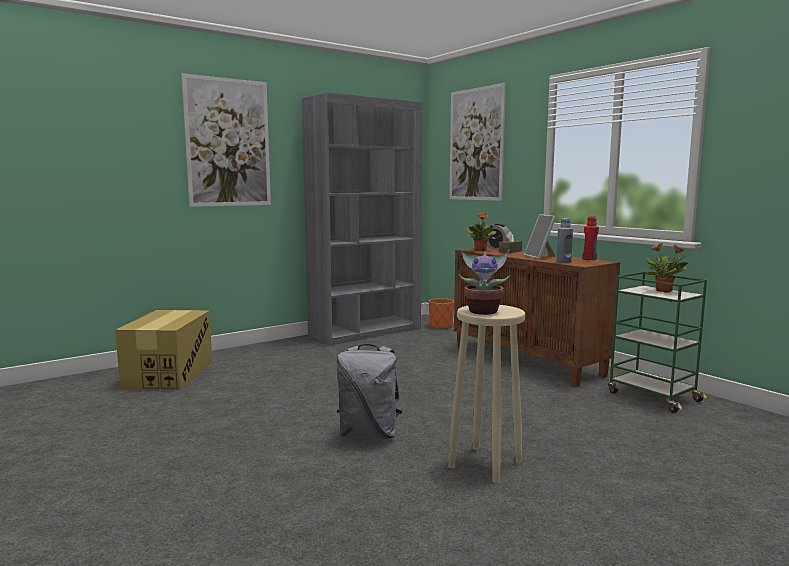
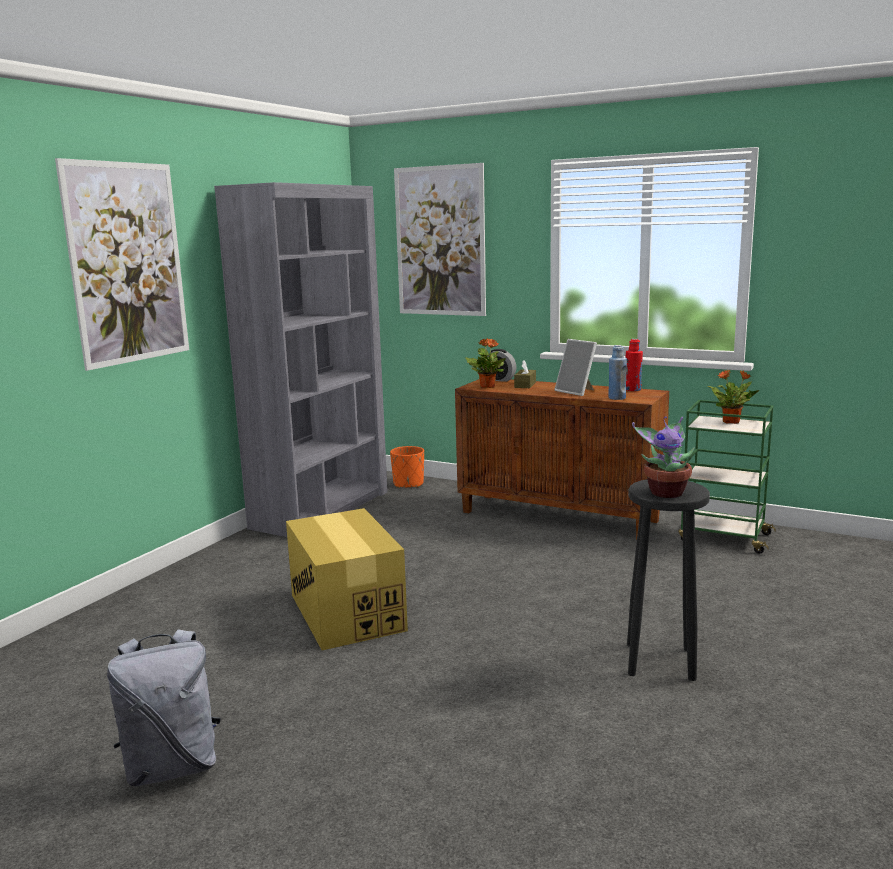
camera: 25 degrees left, 5 degrees up
(169, 374) = (118, 636): cardboard box -> cardboard box (346, 612)
(369, 434) = (501, 658): grey backpack -> grey backpack (172, 766)
(486, 463) = (660, 660): beige stool -> black stool

